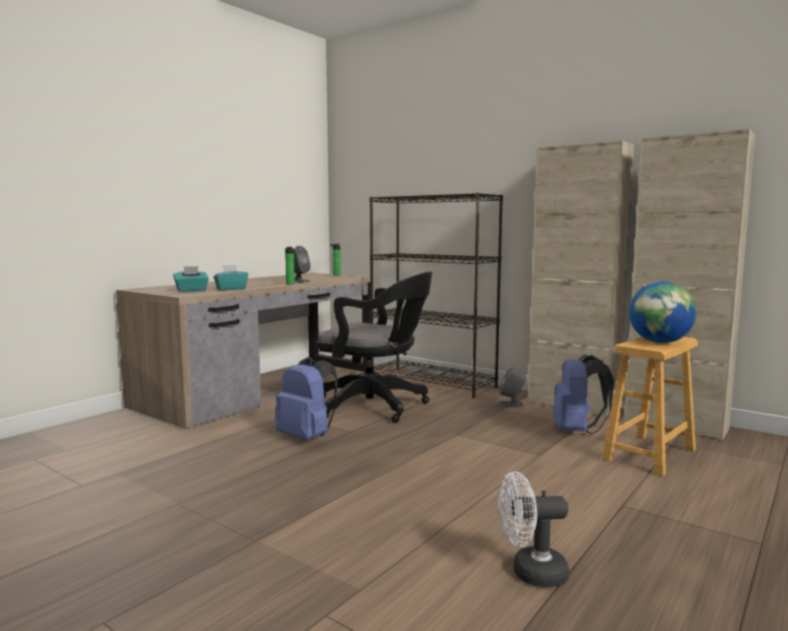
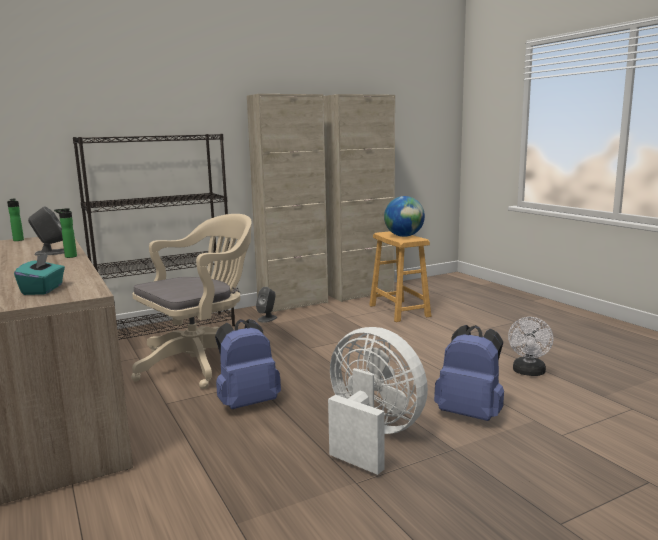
camera: 65 degrees left, 5 degrees up
(231, 289) = (70, 276): turquoise tissue box -> none
(266, 496) = (371, 436): none -> white fan
(375, 407) = (201, 362): black office chair -> beige office chair
(577, 431) = (344, 316): blue backpack -> blue backpack (471, 414)

